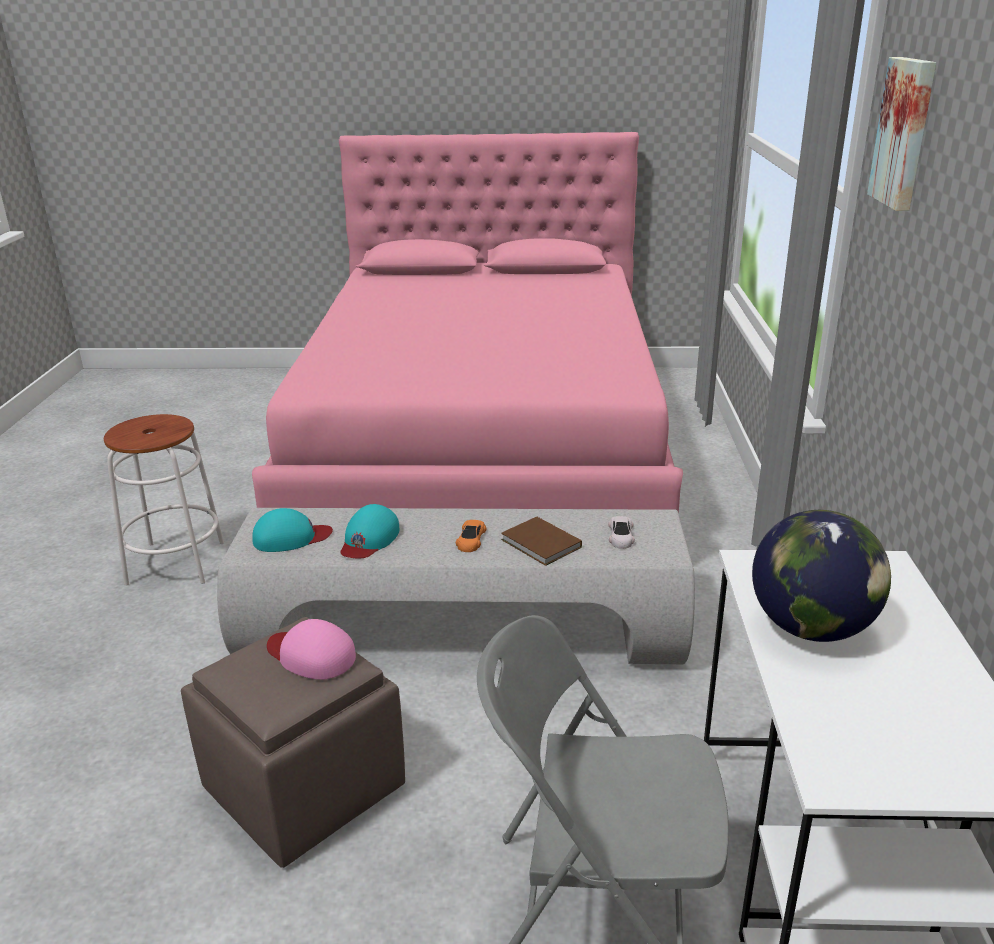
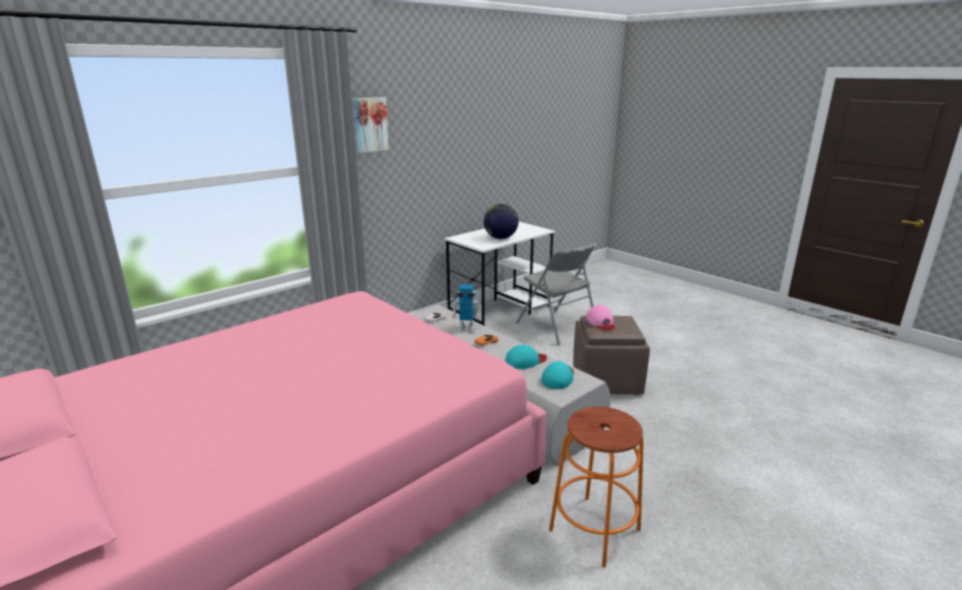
camera: 135 degrees left, 5 degrees down
(176, 563) = (594, 530): white stool -> orange stool
(291, 537) = (558, 378): turquoise cap -> turquoise cap turned 90 degrees clockwise
(541, 545) = (466, 329): brown book -> toy robot

